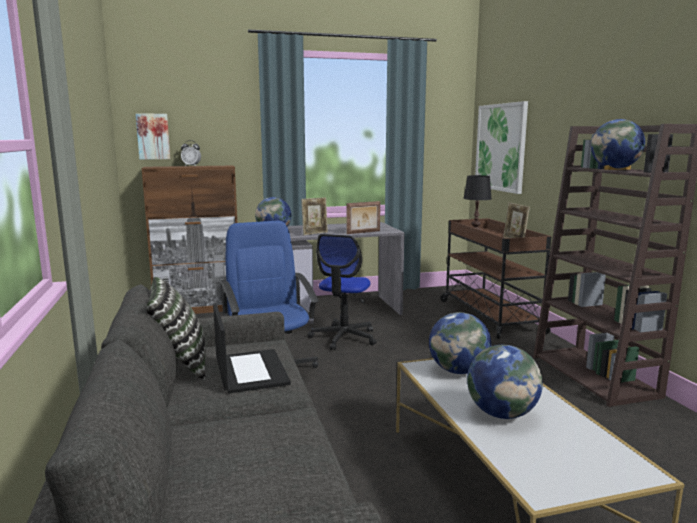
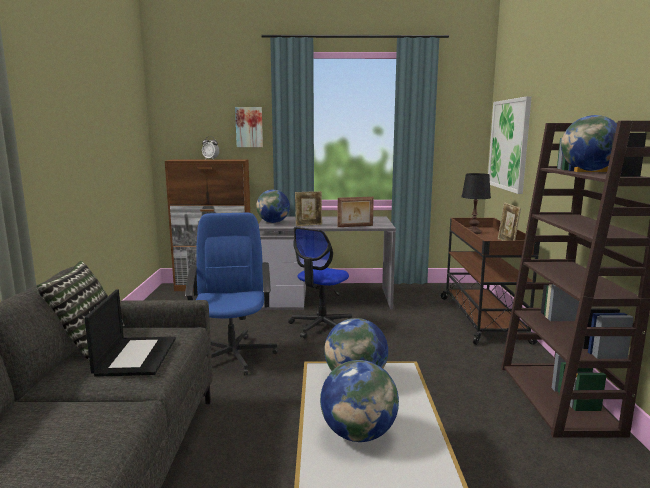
camera: 15 degrees right, 0 degrees up
(153, 136) = (180, 133): picture -> picture (249, 127)

